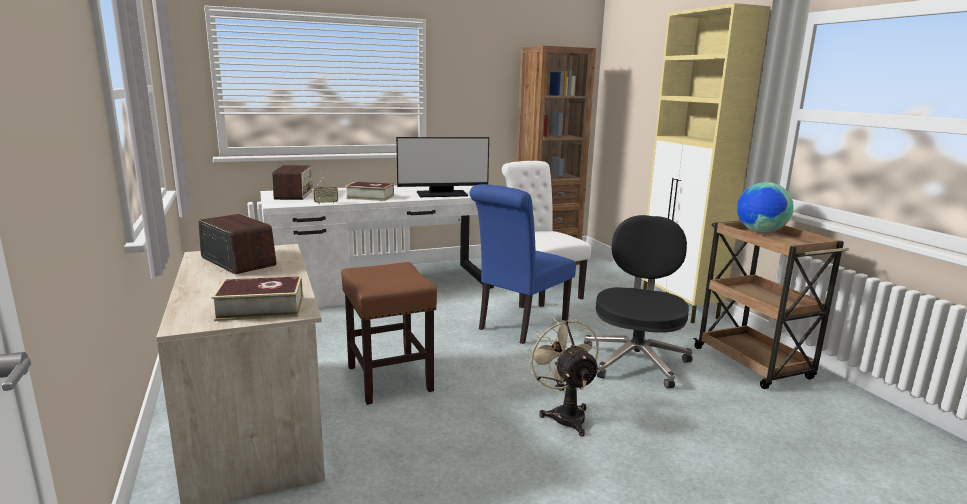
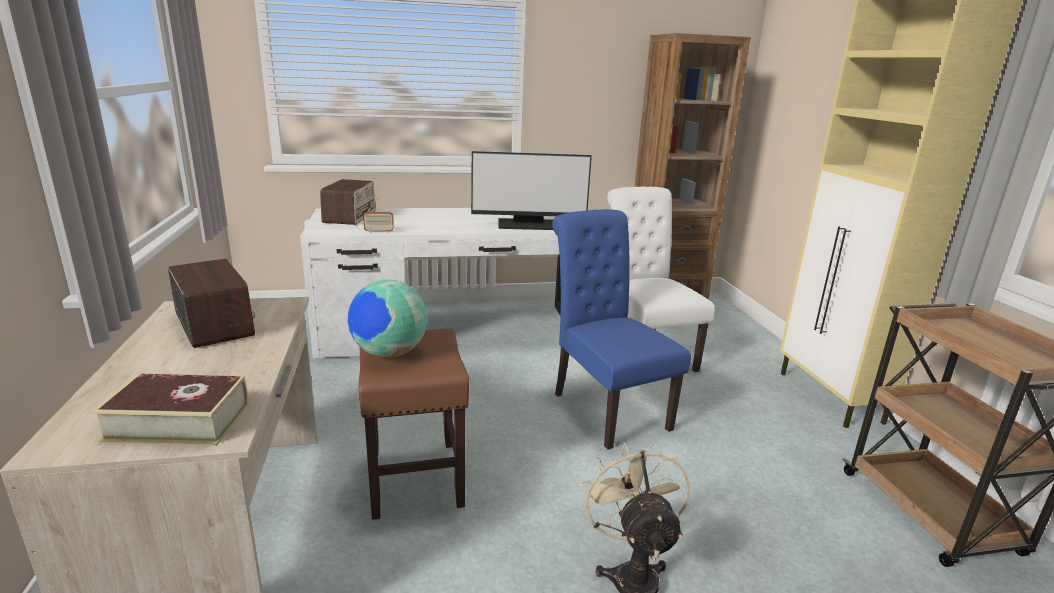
camera: 10 degrees right, 5 degrees up
(370, 197) = (437, 225): book -> none
(519, 325) = (605, 407): blue chair -> blue chair turned 105 degrees clockwise
(635, 360) = (753, 486): black office chair -> none
(760, 232) = (967, 328): globe -> globe (389, 353)

